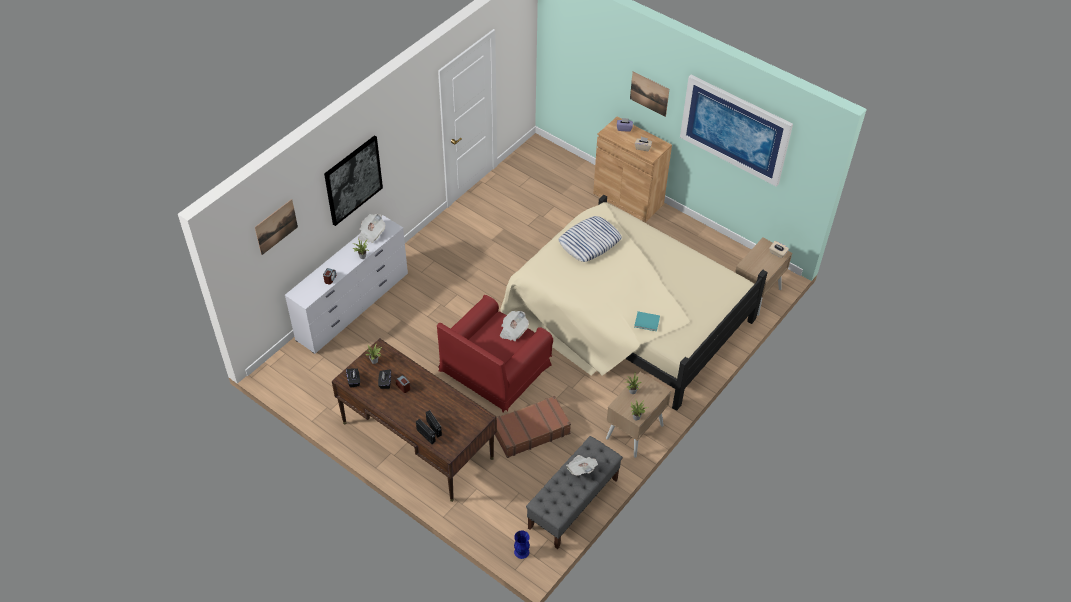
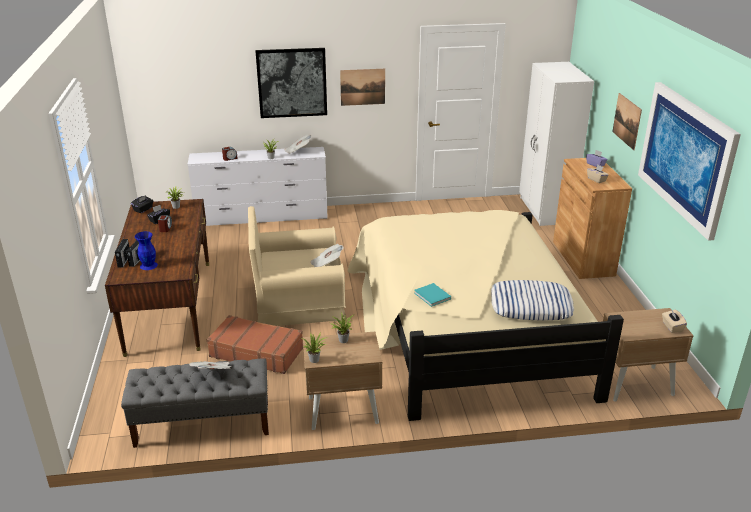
camera: 45 degrees right, 20 degrees down
(276, 226) = (190, 71): picture -> picture (362, 87)
(494, 367) = (298, 298): red armchair -> beige armchair
(522, 551) = (106, 427): blue vase -> blue vase (149, 265)
(552, 160) = (545, 210): none -> white wardrobe
(589, 242) = (464, 226): pillow -> pillow (530, 306)

